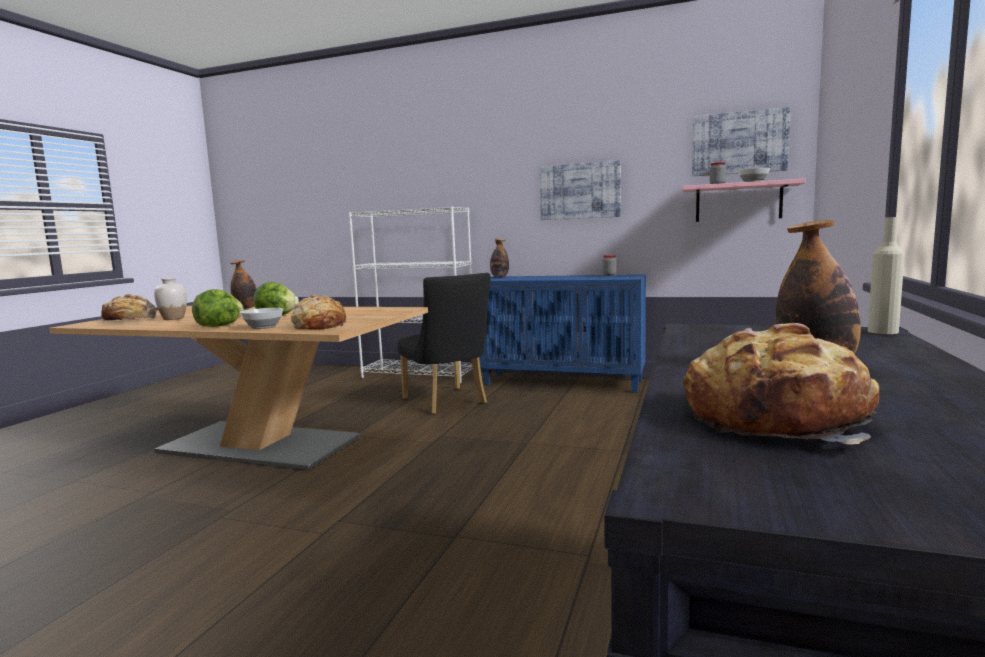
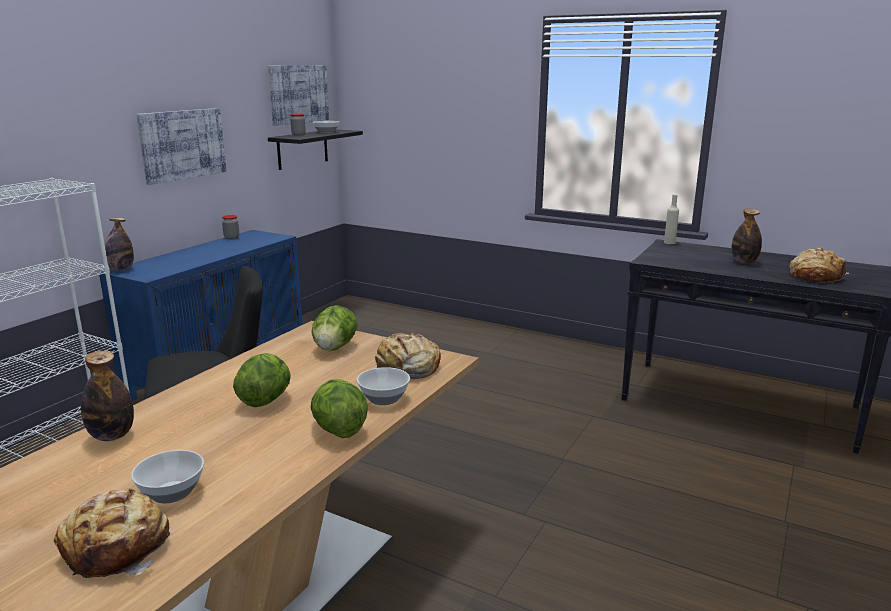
camera: 80 degrees left, 10 degrees up
(173, 318) = (173, 491): white vase -> bowl
(365, 314) = (334, 348): none -> lettuce
(738, 202) = (302, 149): pink shelf -> black shelf

